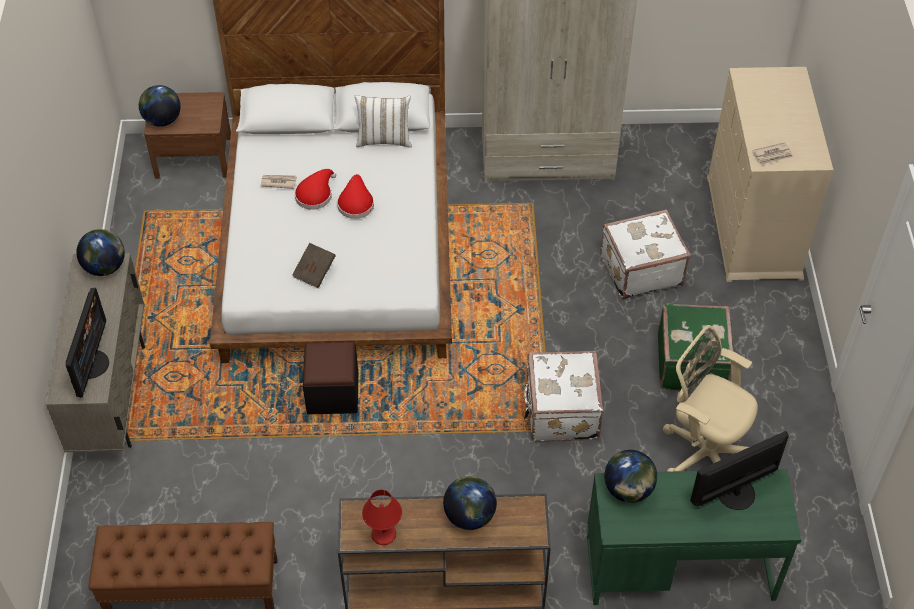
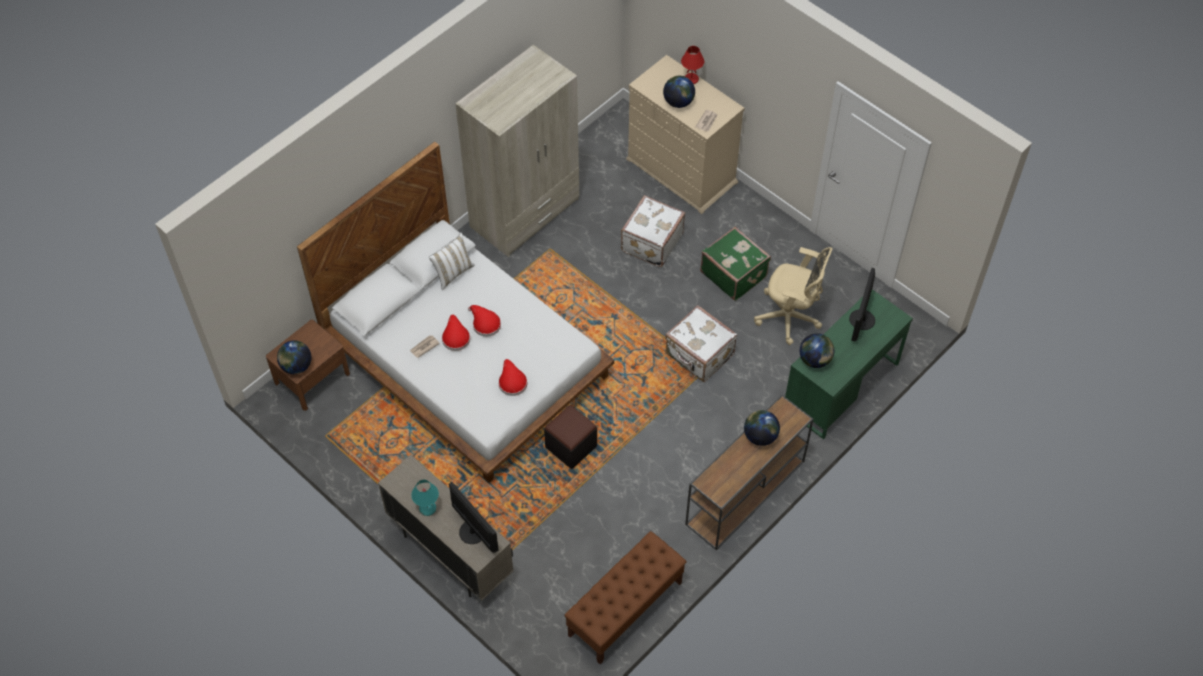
camera: 45 degrees left, 5 degrees up
(81, 310) = (427, 508): none -> turquoise table lamp
(105, 267) = (407, 474): globe -> globe (678, 102)
(315, 272) = (512, 381): brown book -> red hat
(384, 534) = (732, 481): red table lamp -> red table lamp (691, 79)
(703, 452) = (790, 318): beige office chair -> beige office chair turned 150 degrees counterclockwise

